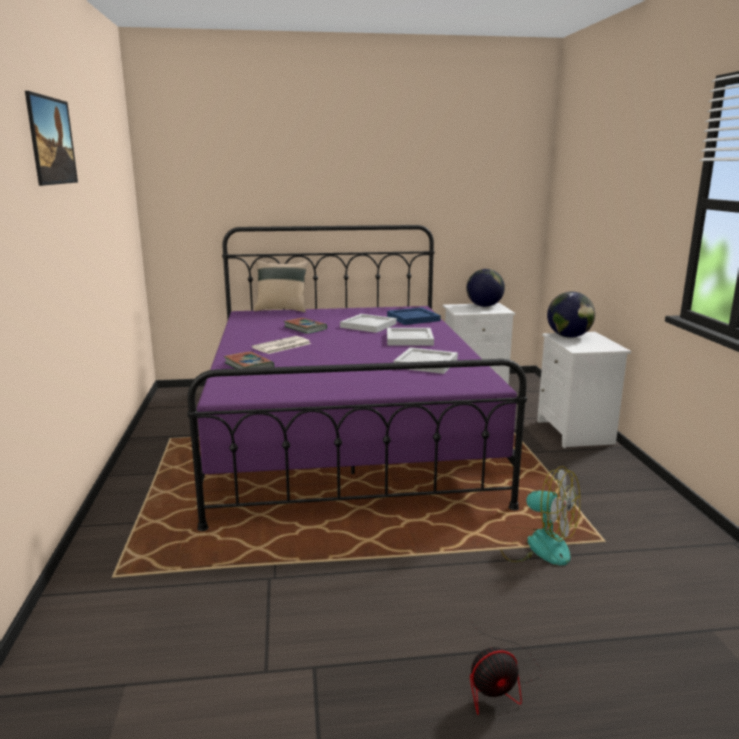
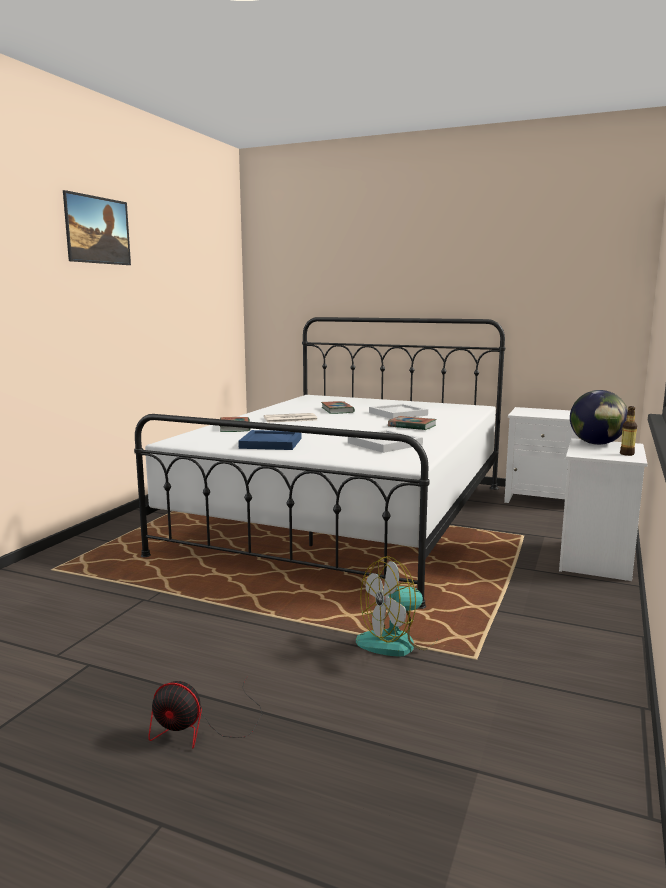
camera: 30 degrees right, 5 degrees down
(282, 309) = (348, 397): beige pillow -> none
(344, 435) = (346, 517): purple bed -> white bed
(408, 339) = (412, 426): white tray -> book
(412, 318) = (453, 413): blue tray -> blue tray (270, 443)
(484, 306) = (558, 412): globe -> none
(537, 545) = (398, 642): fan -> fan turned 90 degrees clockwise
(604, 344) = (626, 454): none -> bottle

